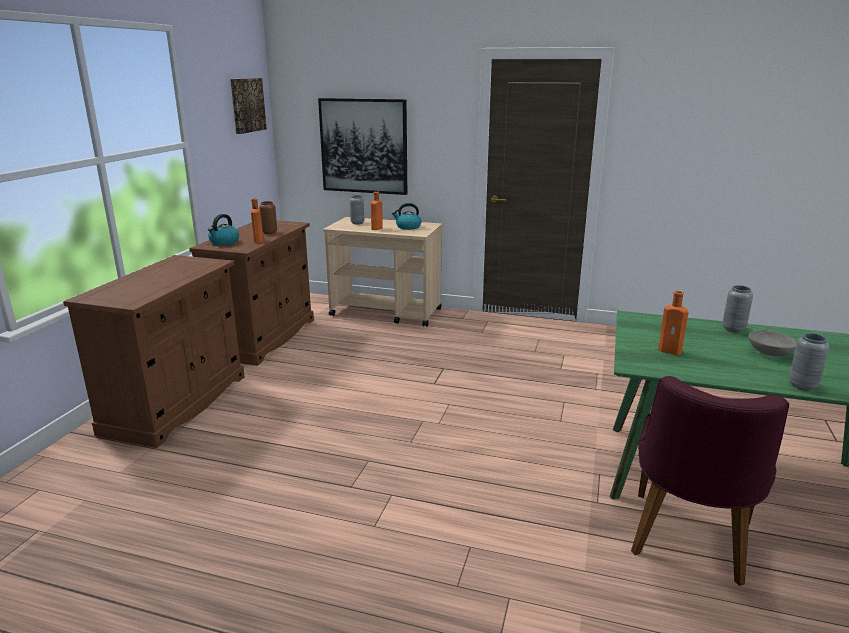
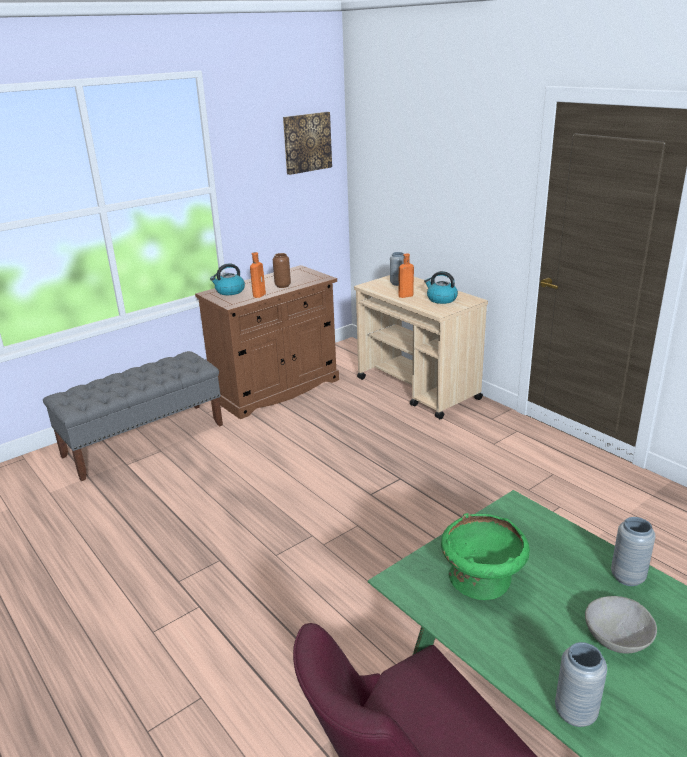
camera: 35 degrees right, 5 degrees up
(176, 404) = (144, 440): brown cabinet -> grey bench
(364, 146) = (421, 195): picture -> none
(671, 351) = (482, 578): orange bottle -> green bowl

